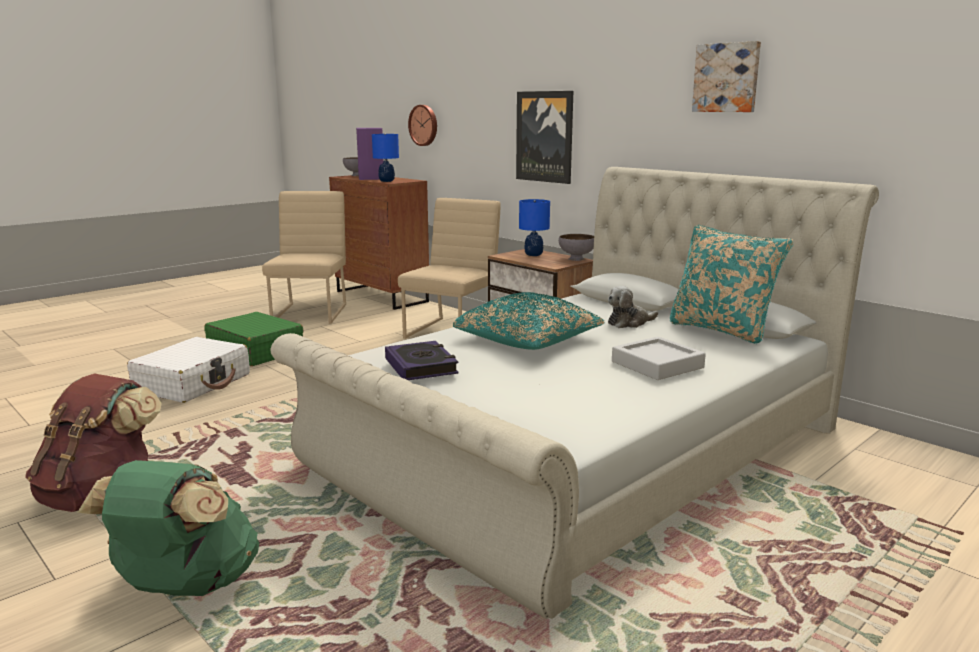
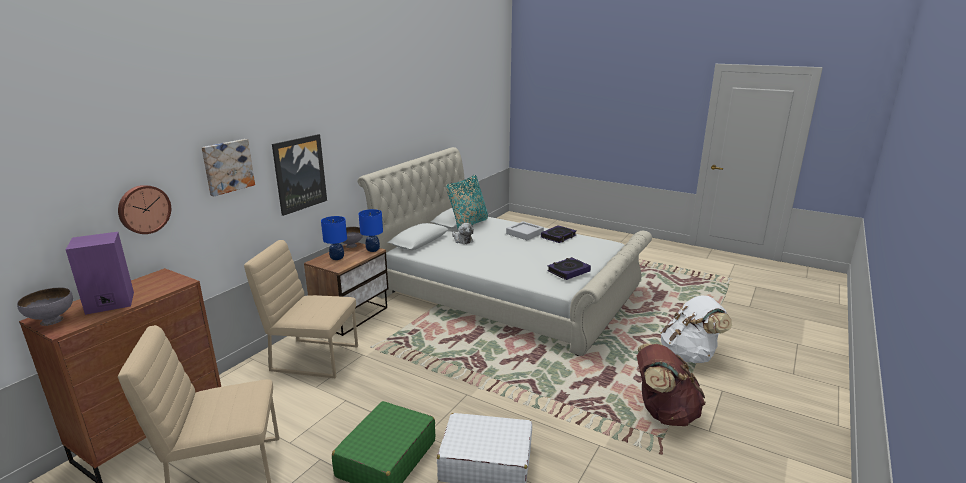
camera: 105 degrees left, 5 degrees up
(185, 586) = (689, 355): green backpack -> white backpack
(386, 181) = (167, 286): blue table lamp -> blue table lamp (373, 250)
(528, 339) = (506, 257): turquoise pillow -> none
(630, 391) = (558, 236): none -> book
(727, 78) = (397, 111): picture -> picture (227, 166)

